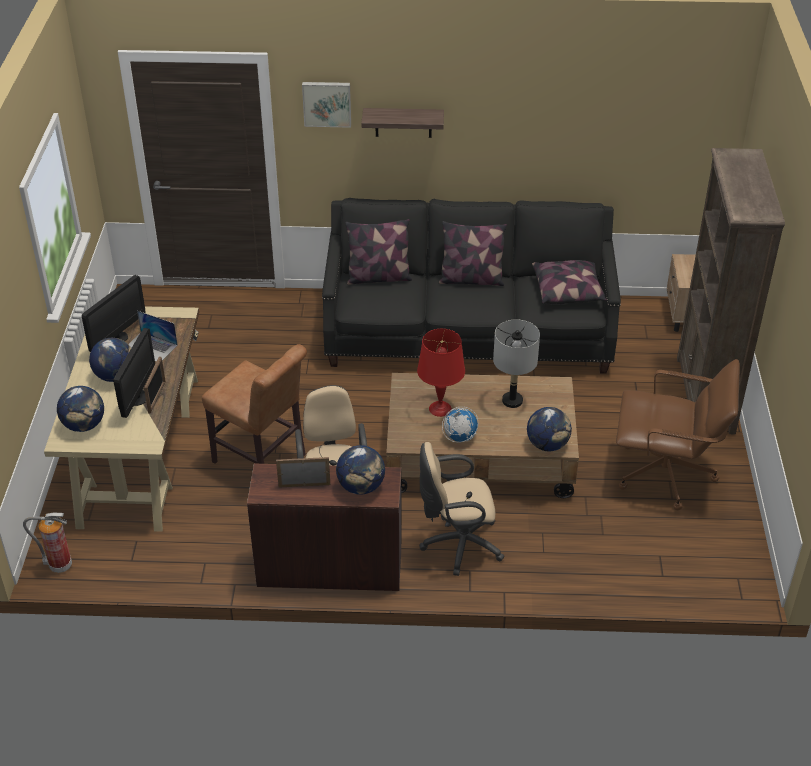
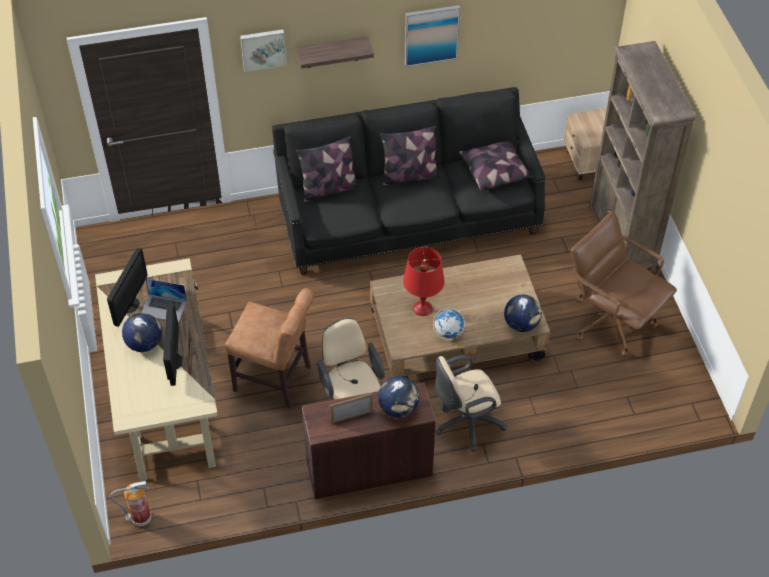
camera: 15 degrees left, 10 degrees up
(84, 425) = (138, 399): globe -> none
(512, 401) = (479, 288): grey table lamp -> none
(516, 121) = (431, 35): none -> picture
(666, 475) = (611, 321): brown office chair -> brown office chair turned 135 degrees counterclockwise

